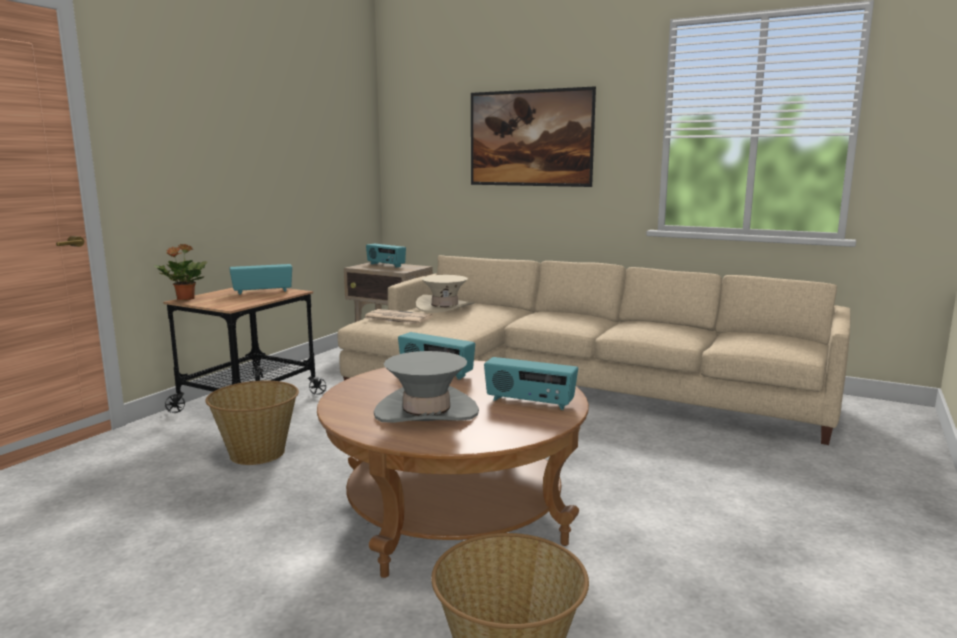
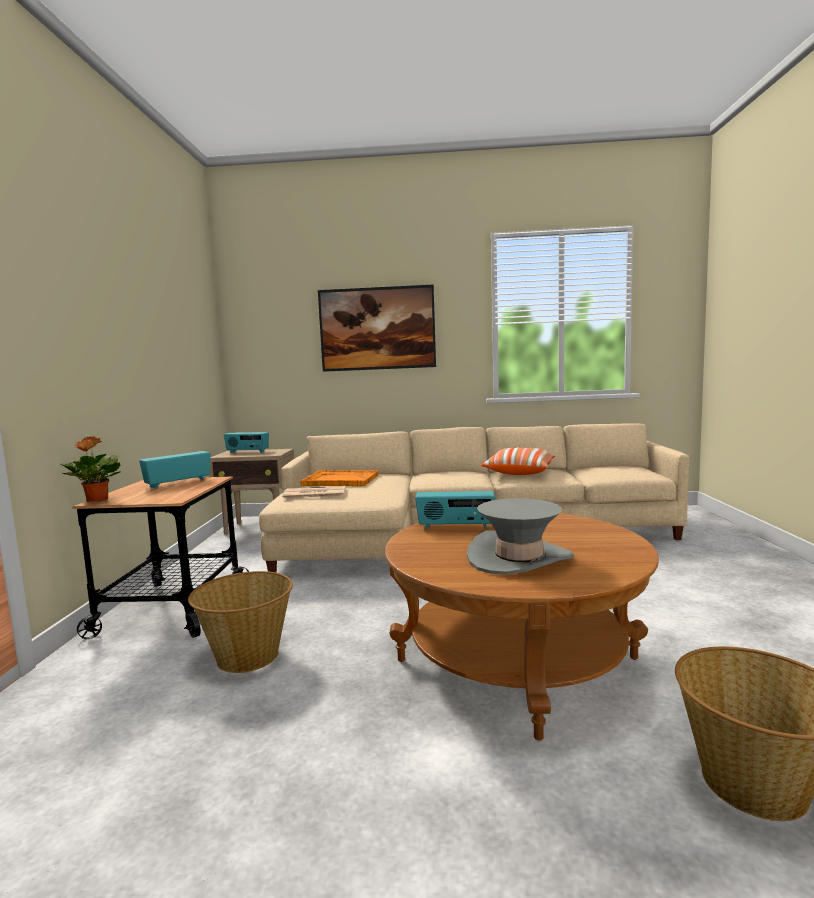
camera: 25 degrees left, 5 degrees down
(444, 307) = (340, 480): beige hat -> orange tray
(529, 403) = (581, 534): radio -> none
(641, 326) = (519, 472): none -> pillow

